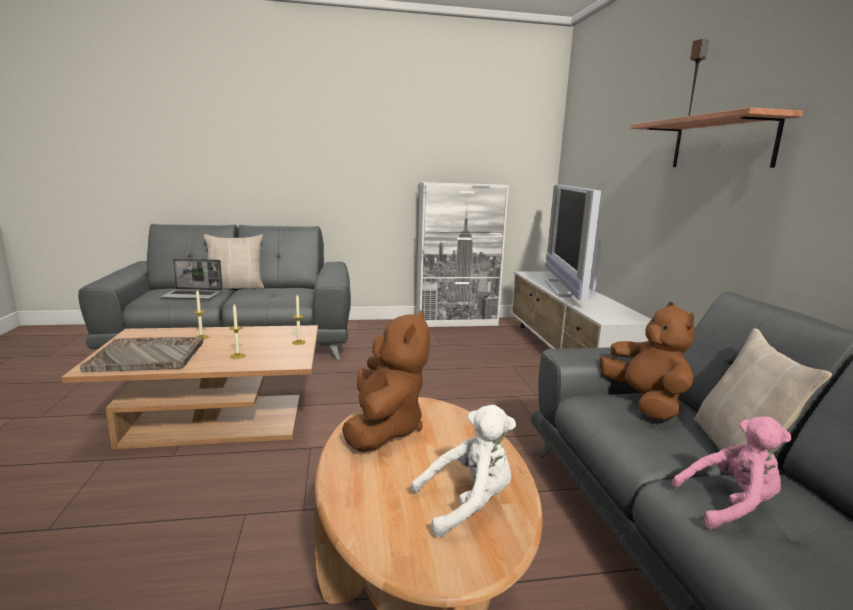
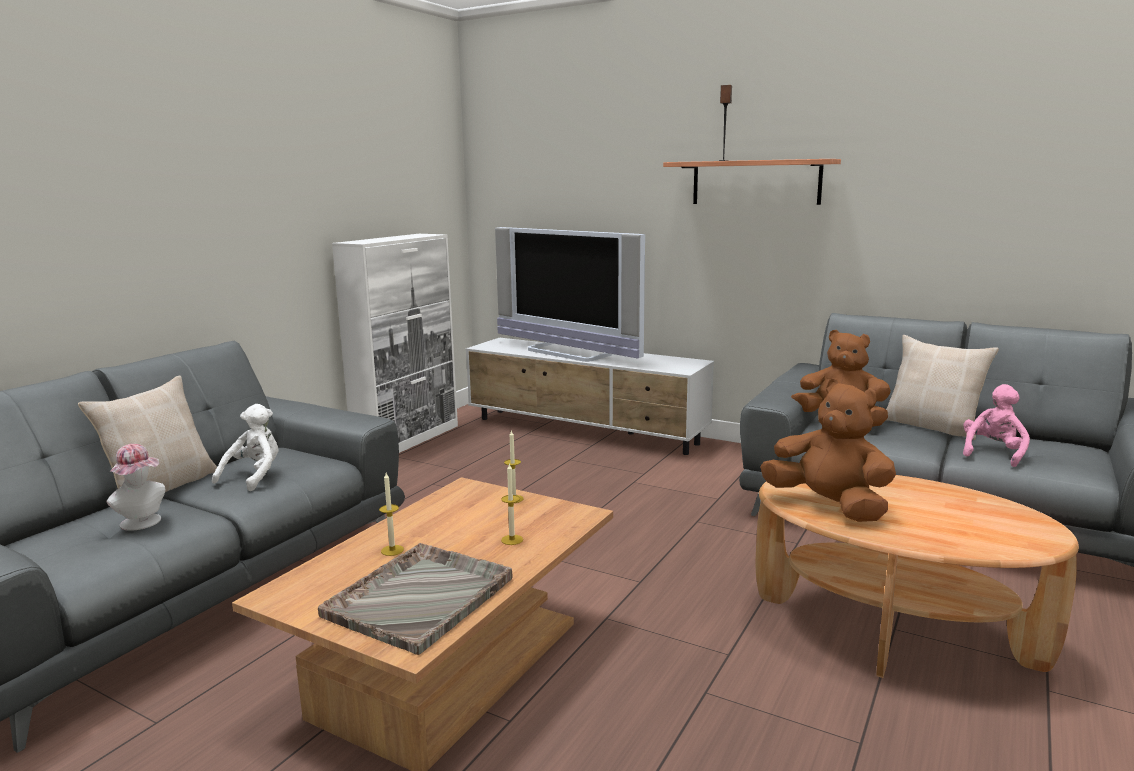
camera: 50 degrees left, 0 degrees up
(193, 295) = (143, 523): laptop -> hat
(468, 504) = (972, 510): white plush toy -> white plush toy (254, 476)

